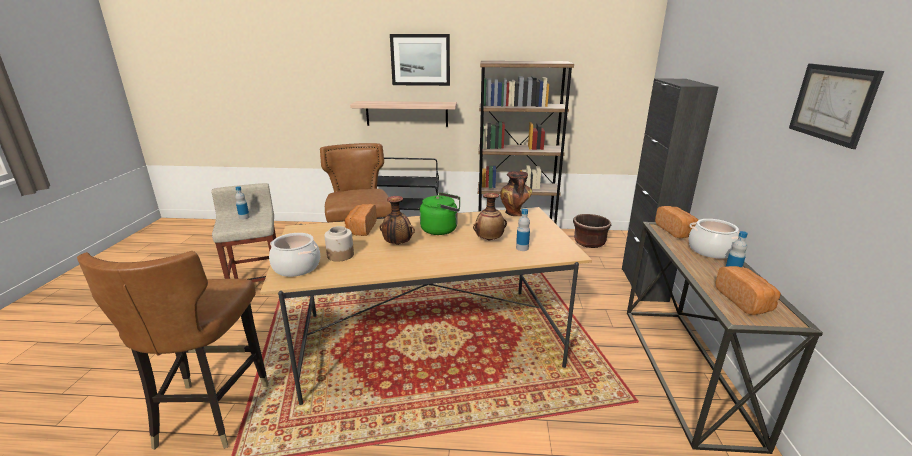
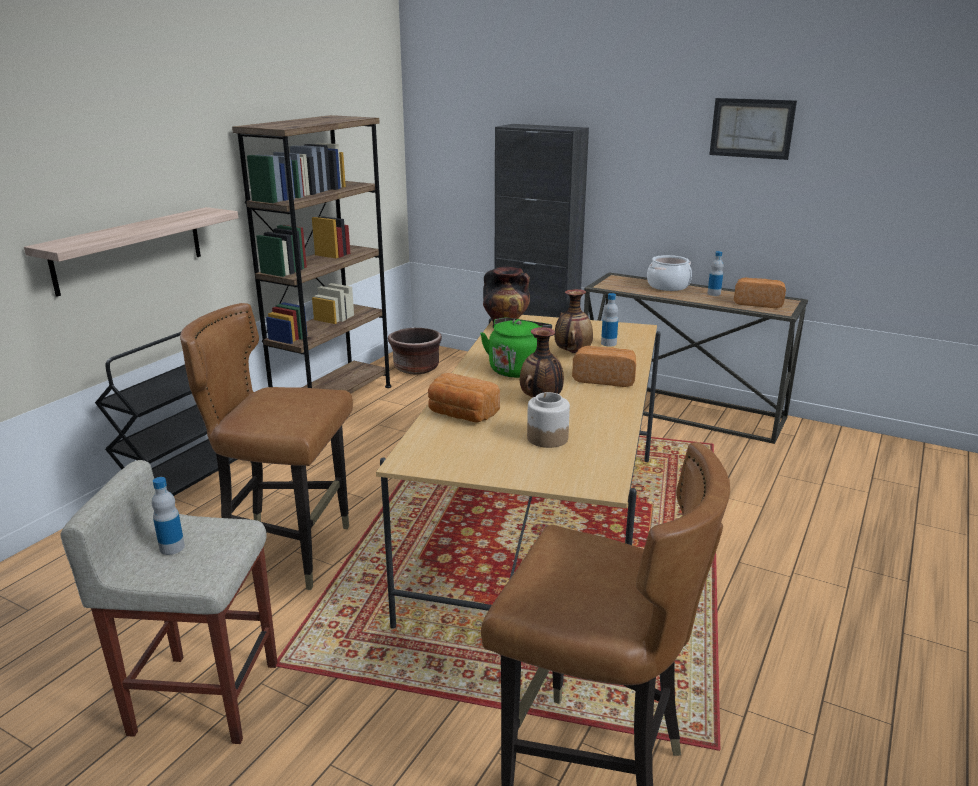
camera: 65 degrees left, 0 degrees up
(296, 267) = (564, 472): cooking pot -> none
(420, 60) = (137, 136): picture -> none
(676, 231) = (618, 284): bread -> bread (604, 379)

